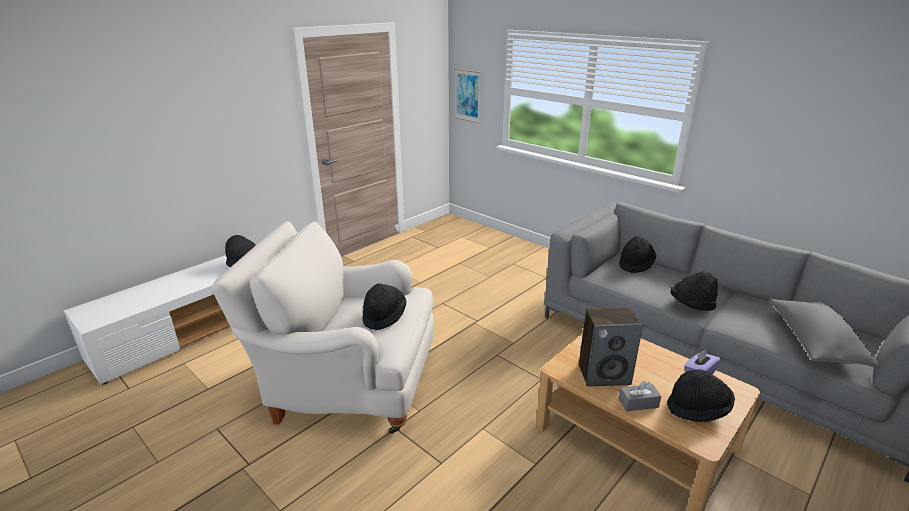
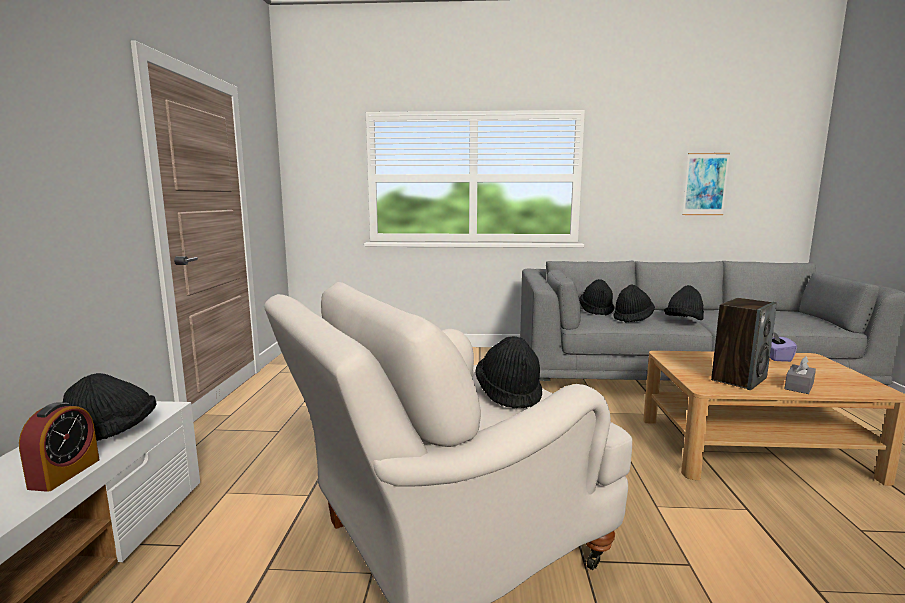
camera: 40 degrees left, 15 degrees down
(212, 279) = (65, 473): none -> alarm clock
(467, 95) = (313, 191): picture -> picture (705, 184)
(698, 409) = (828, 375): black hat -> black hat (632, 318)
(814, 343) = (782, 320): grey pillow -> none

